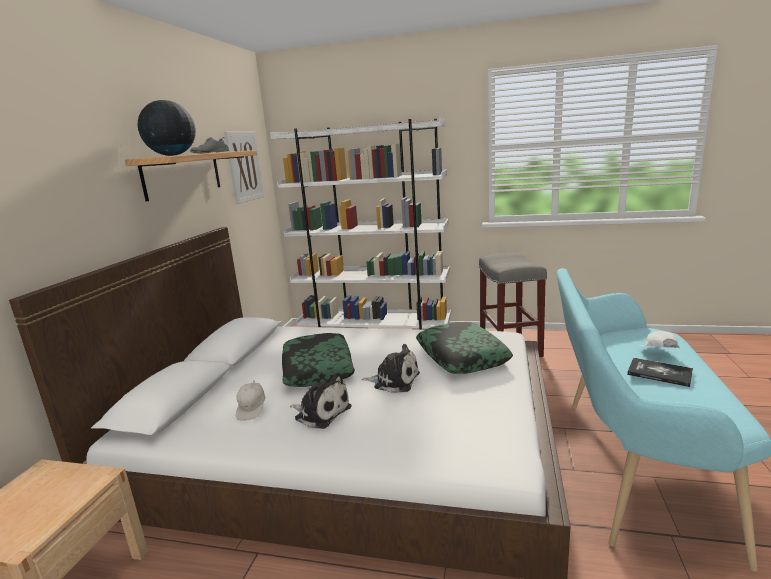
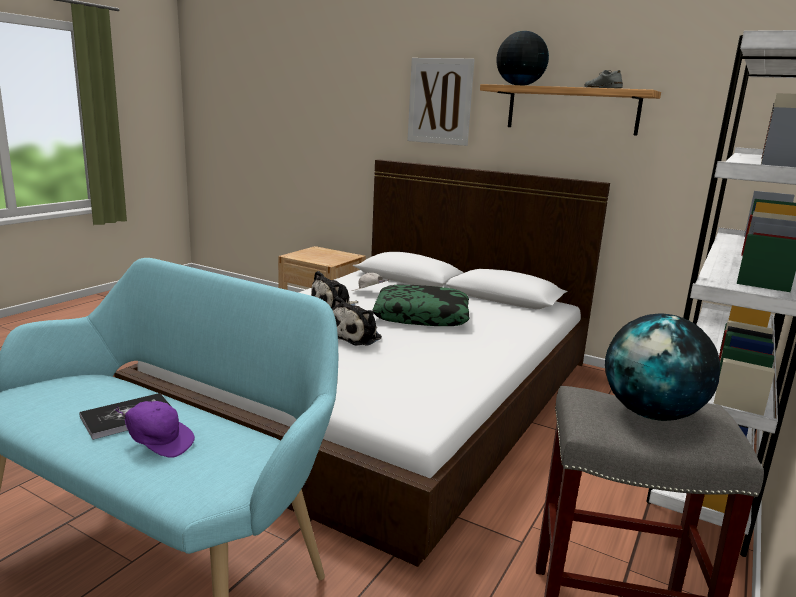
camera: 105 degrees right, 0 degrees up
(244, 166) = (719, 118): picture -> picture (440, 101)
(461, 356) = (378, 377): pillow -> none
(508, 260) = (652, 414): none -> globe
(658, 354) = (159, 443): white cap -> purple cap

